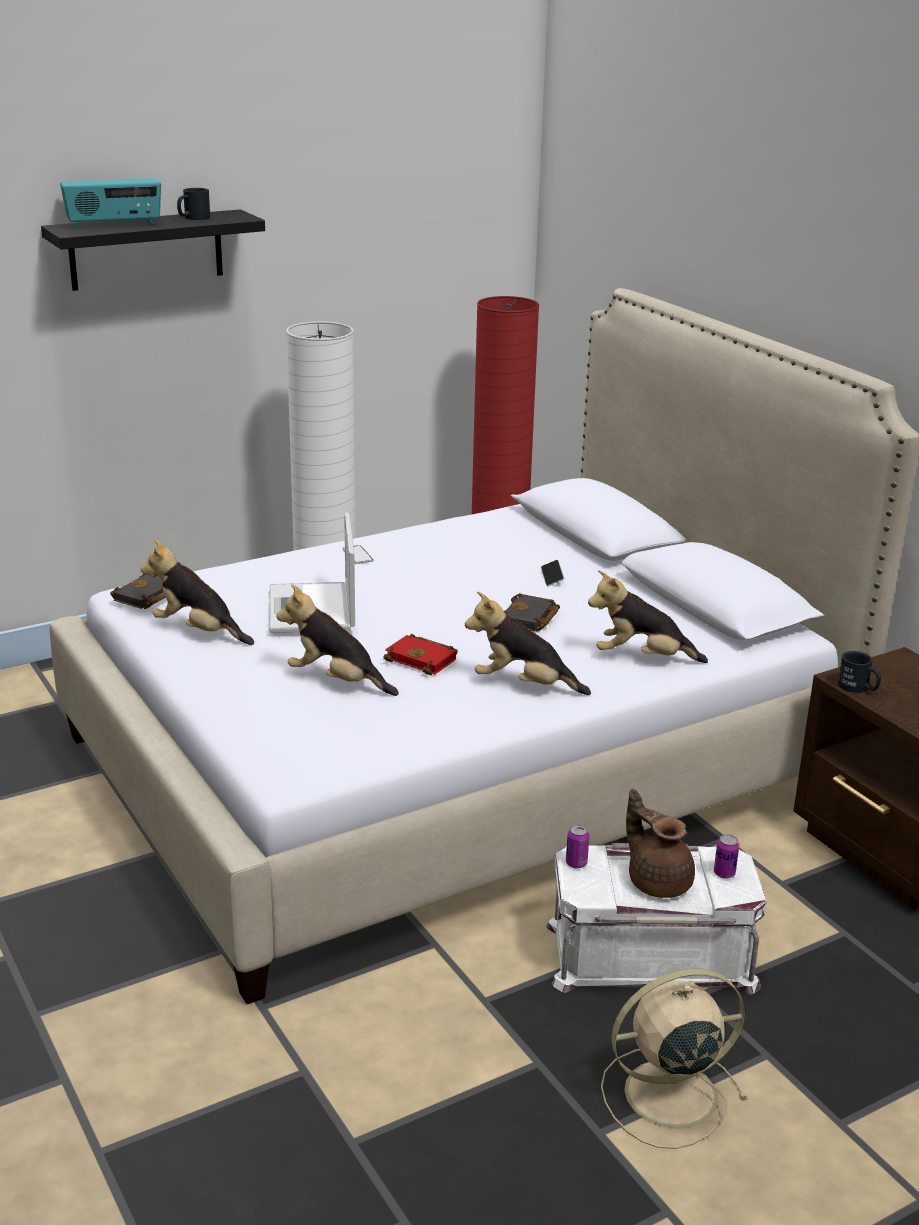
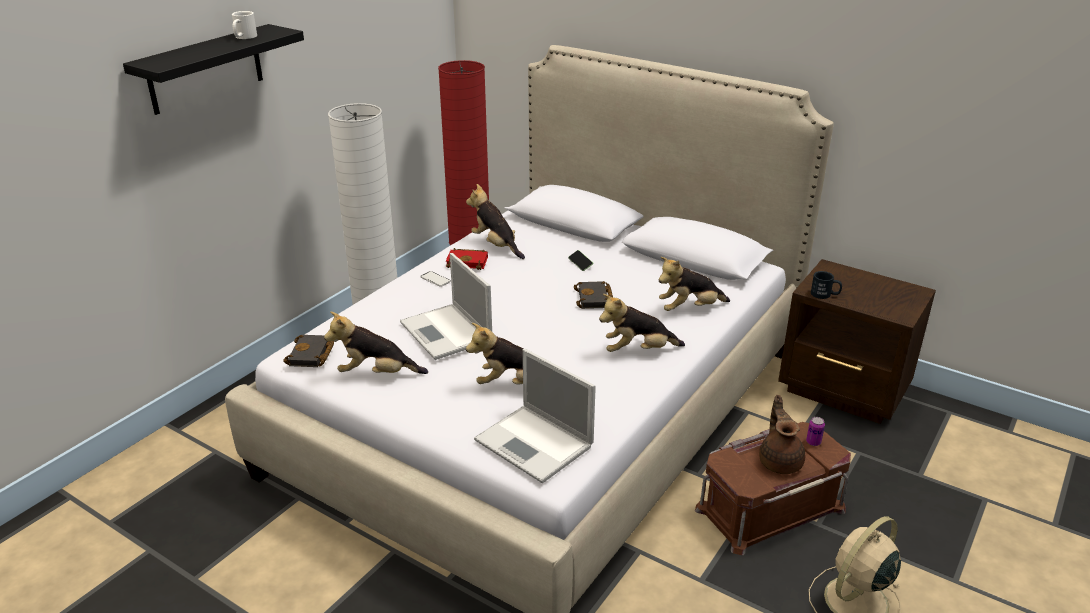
camera: 25 degrees left, 5 degrees up
(114, 225) = (188, 53): radio -> none
(193, 218) = (244, 37): black mug -> white mug
(298, 743) = (535, 444): none -> laptop
(423, 659) = (557, 350): red book -> red book (468, 262)
(467, 536) = (496, 245): none -> plush toy
(576, 863) = (726, 466): can -> none
(650, 953) = (769, 507): white storage box -> brown storage box
(657, 881) = (780, 461): brown teapot -> brown teapot turned 60 degrees clockwise

